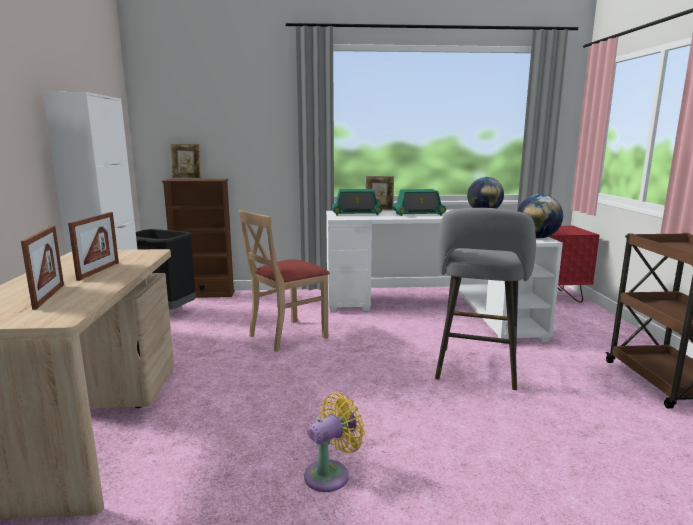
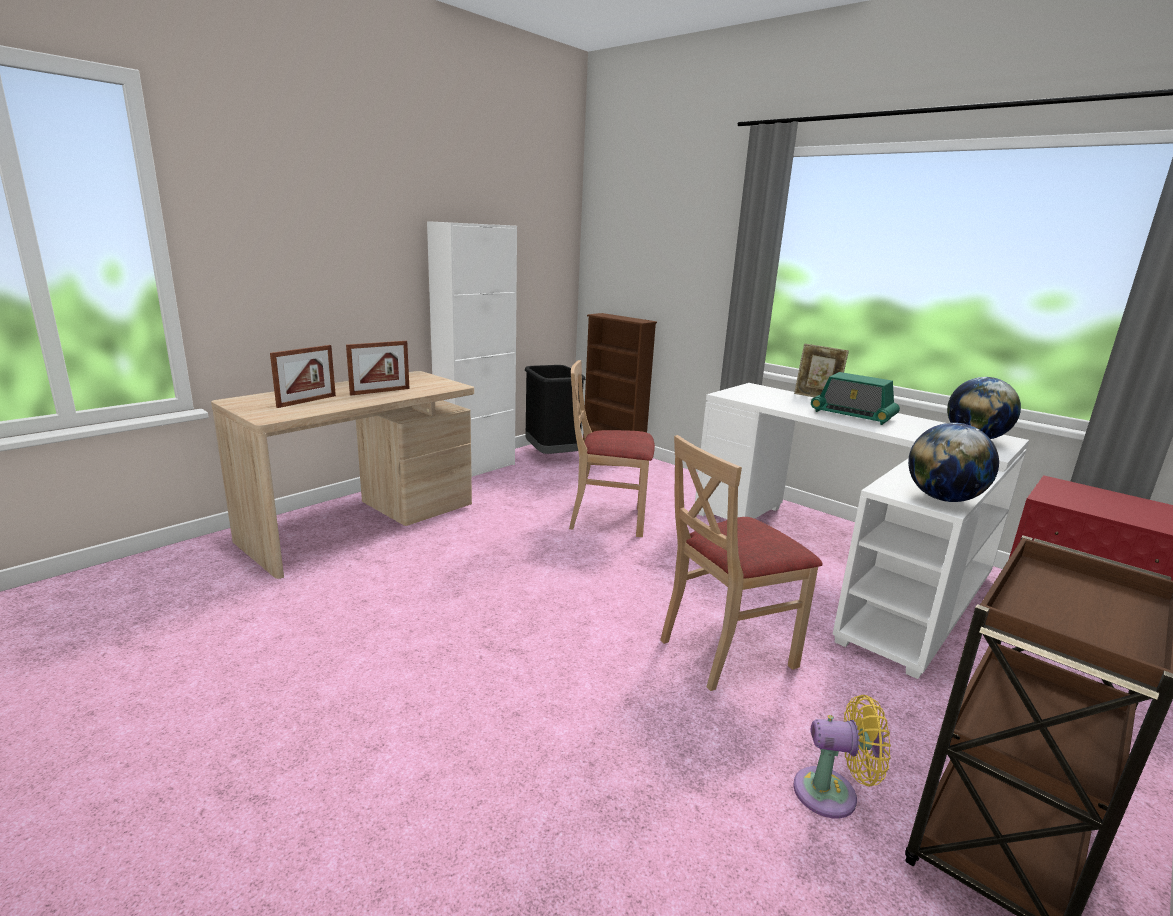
camera: 45 degrees right, 5 degrees up
(187, 179) = (615, 315): picture frame -> none
(331, 474) = (415, 645): yellow fan -> yellow fan (832, 794)
(356, 213) = (769, 394): radio -> none
(476, 370) = (726, 651): grey stool -> beige chair

